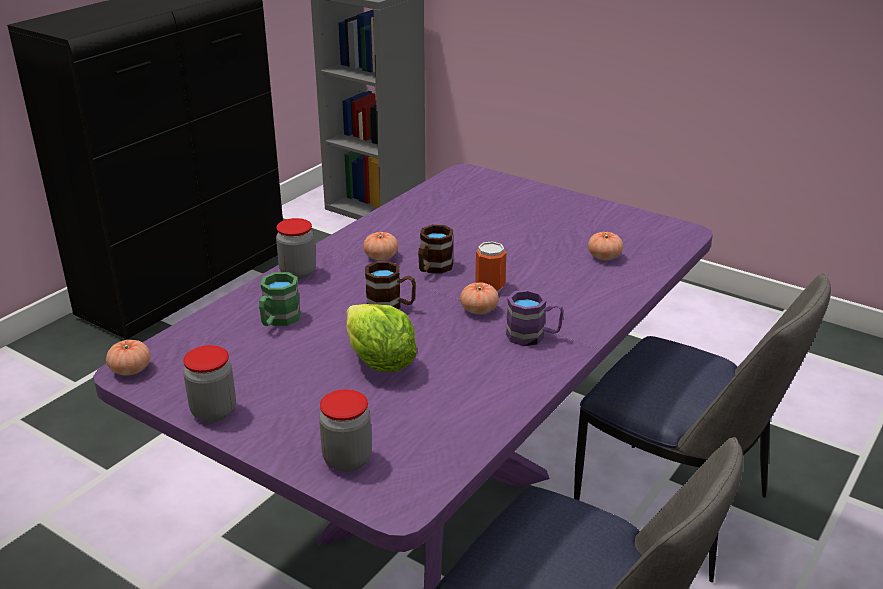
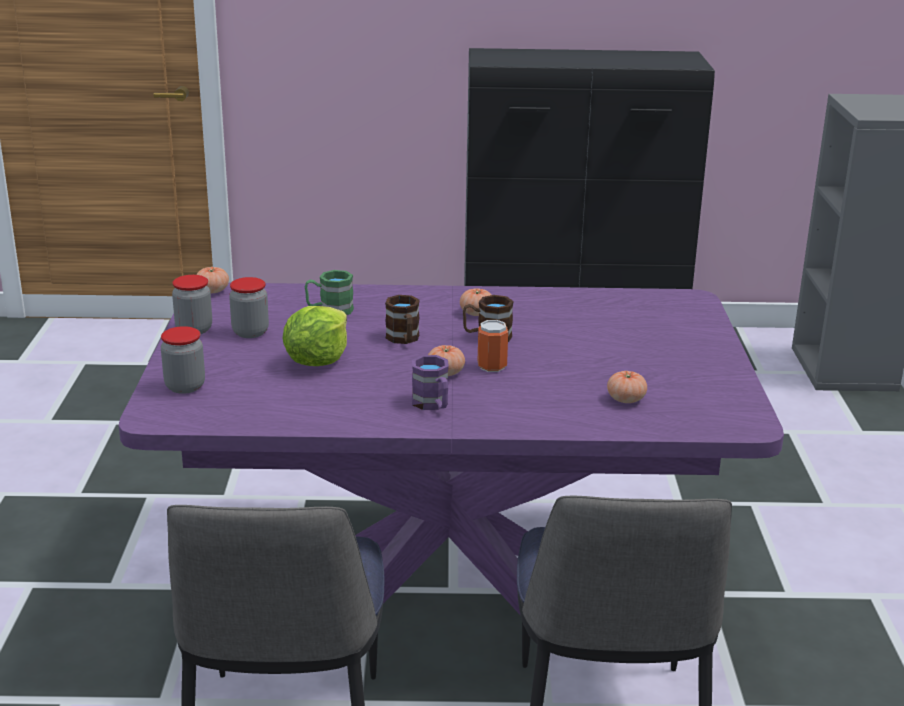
camera: 55 degrees right, 5 degrees down
(298, 272) = (406, 294): jar -> jar (250, 332)

